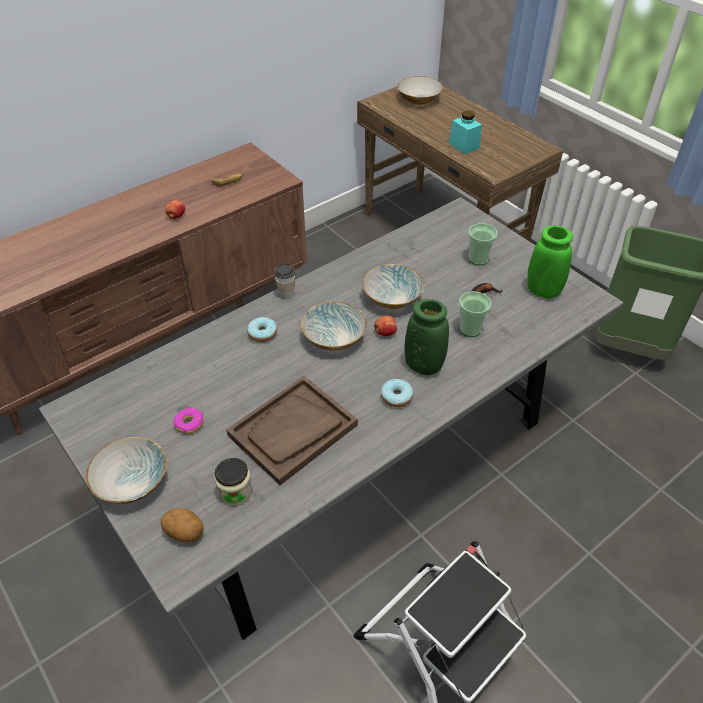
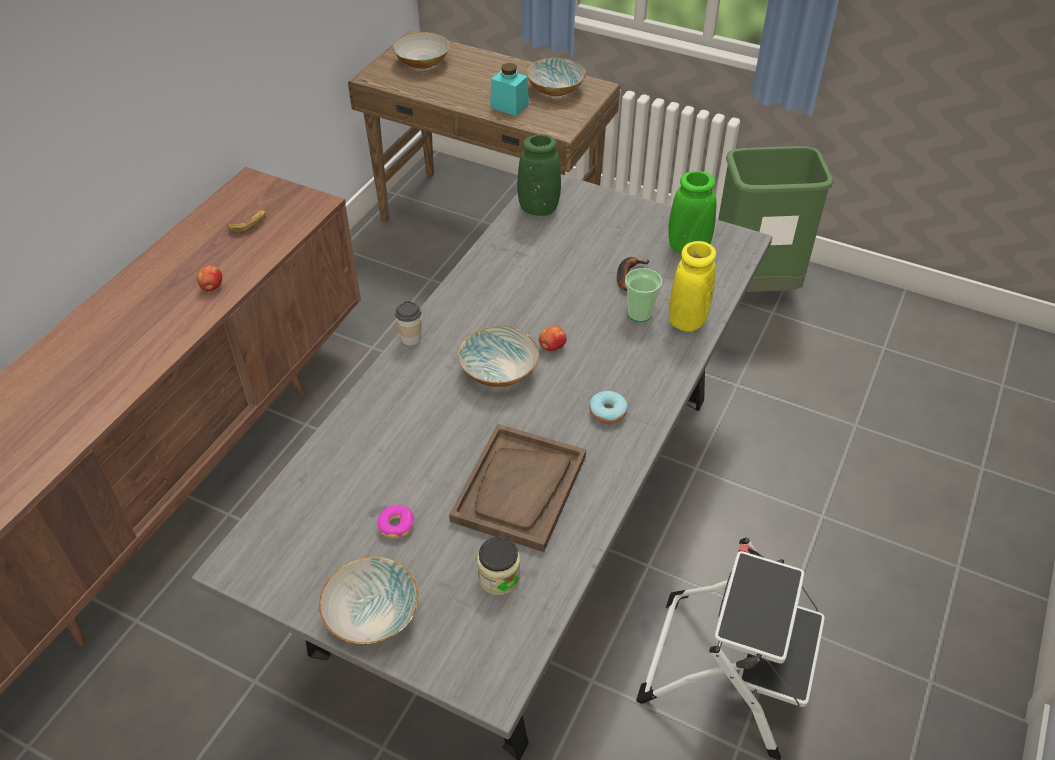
camera: 25 degrees left, 0 degrees up
(185, 532) = (472, 643): potato -> none
(262, 333) = (413, 394): donut -> none
(393, 298) = (536, 305): bowl -> bowl (556, 89)
(423, 365) = (615, 368): green vase -> green vase (539, 208)
(478, 259) = (601, 233): cup -> none
(506, 347) = (687, 320): none -> yellow vase

